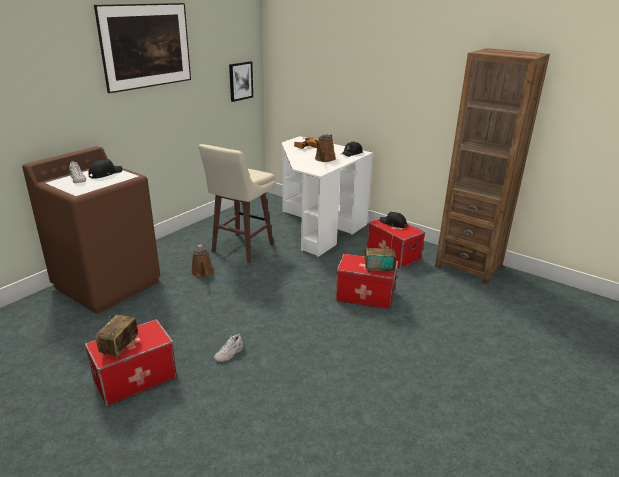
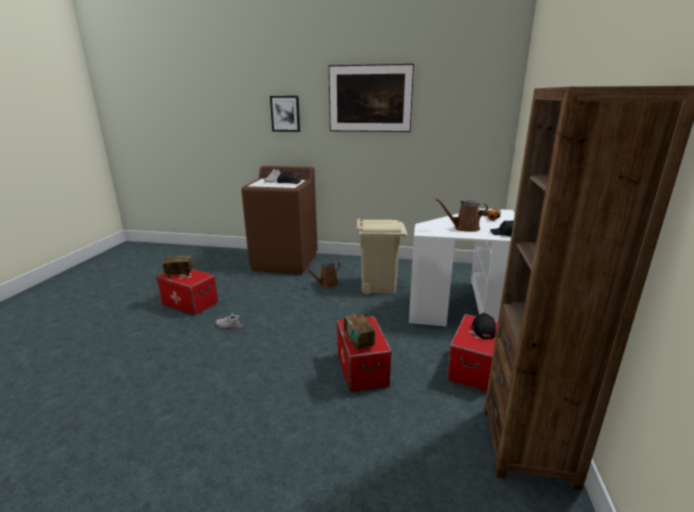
camera: 65 degrees right, 5 degrees down
(240, 81) = (477, 142): picture -> picture (285, 113)
(241, 249) = (378, 286): beige stool -> beige trash can

